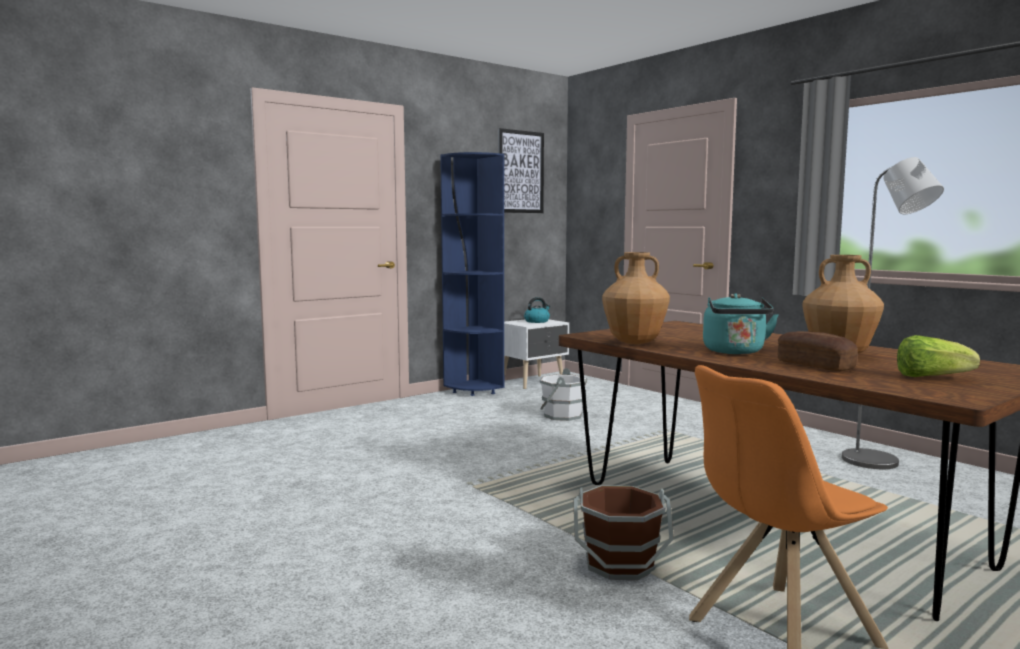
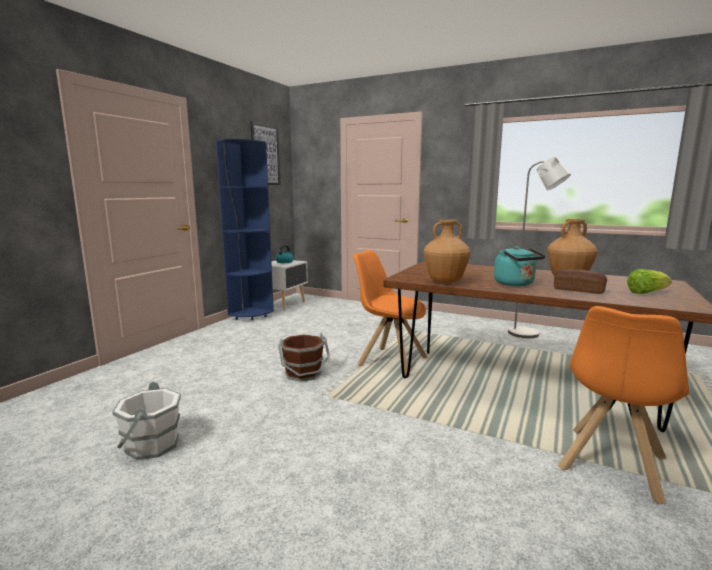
camera: 25 degrees left, 5 degrees up
(562, 415) = (329, 327): white bucket -> white bucket (151, 445)
(599, 463) = (389, 360): none -> orange chair
(620, 564) = (481, 437): brown bucket -> brown bucket (303, 374)

